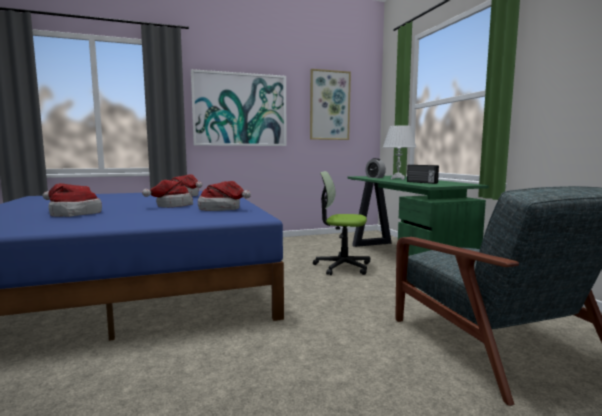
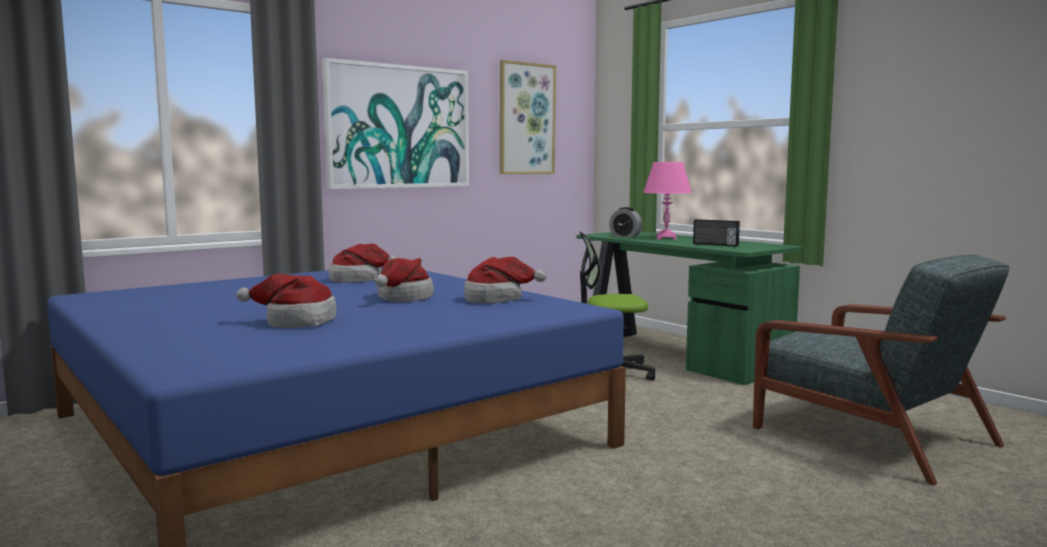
camera: 20 degrees left, 0 degrees up
(398, 179) = (666, 239): white table lamp -> pink table lamp

